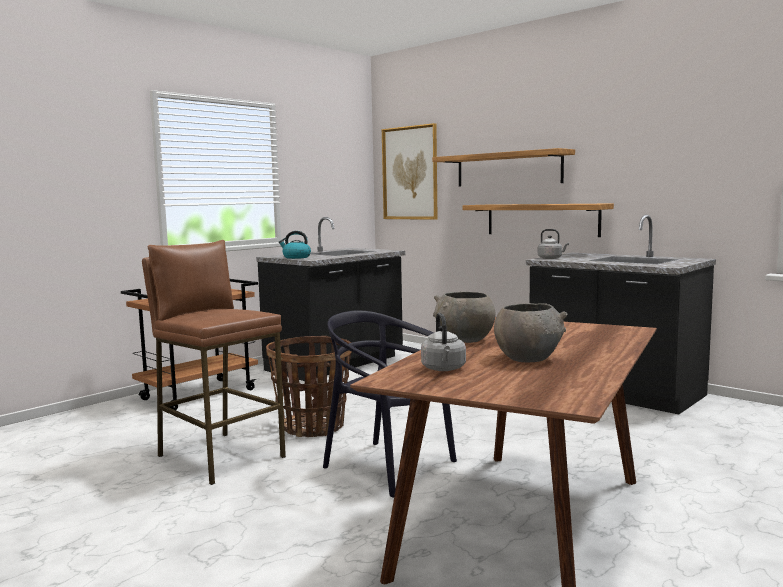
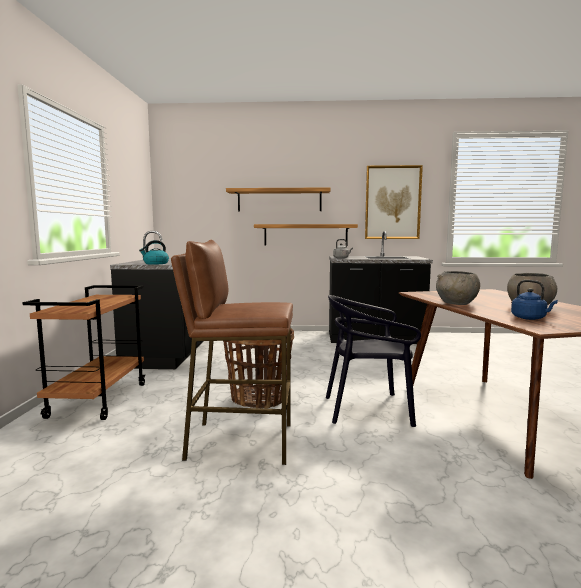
camera: 40 degrees left, 0 degrees up
(410, 173) = (191, 200): picture -> picture (392, 202)
(444, 369) = (530, 318): grey kettle -> blue kettle

